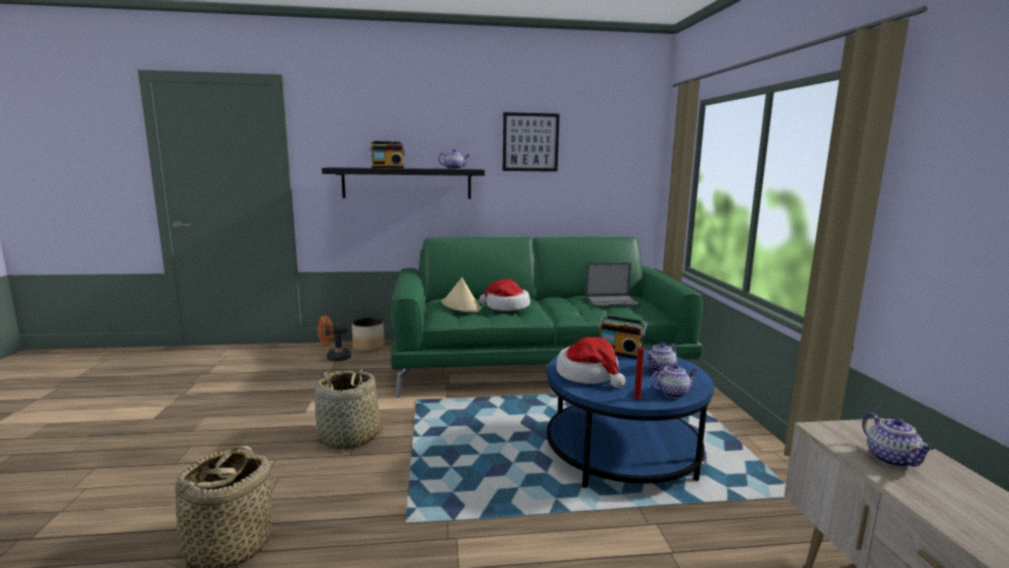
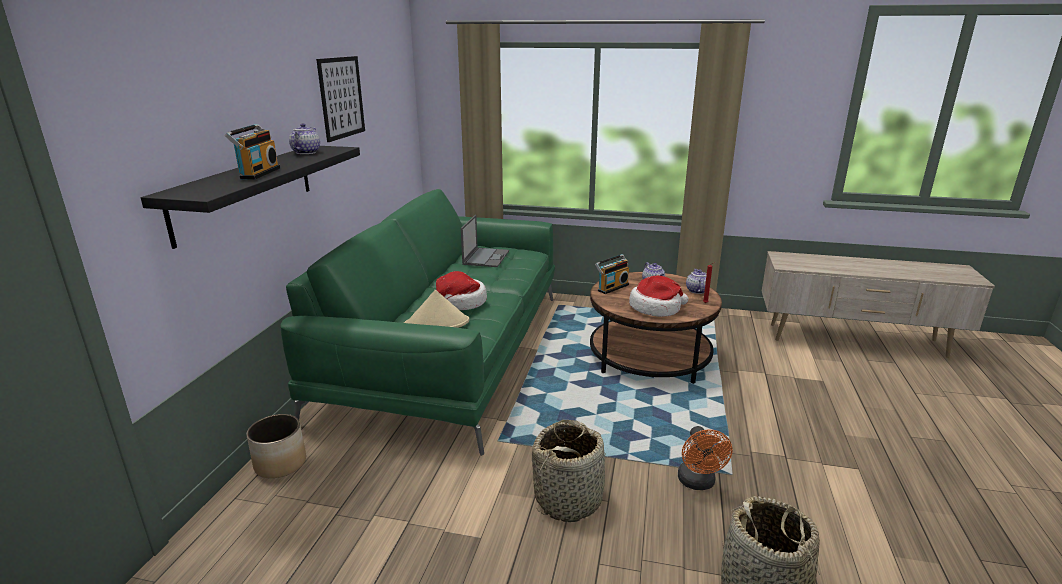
camera: 70 degrees left, 10 degrees up
(334, 358) = (294, 502): orange fan -> orange fan (698, 483)
(622, 453) = (649, 357): blue coffee table -> brown coffee table
(892, 459) = (814, 263): teapot -> none

